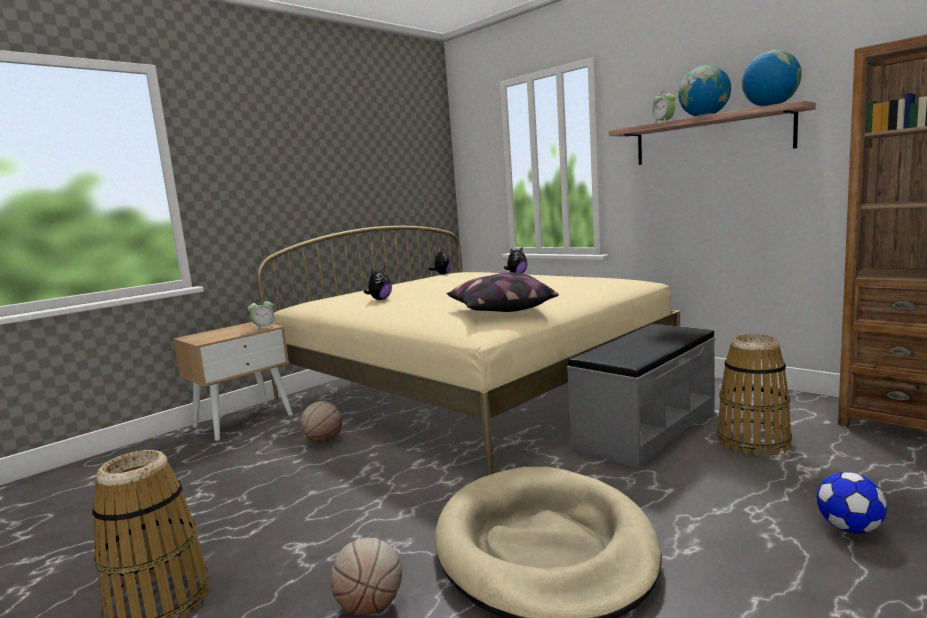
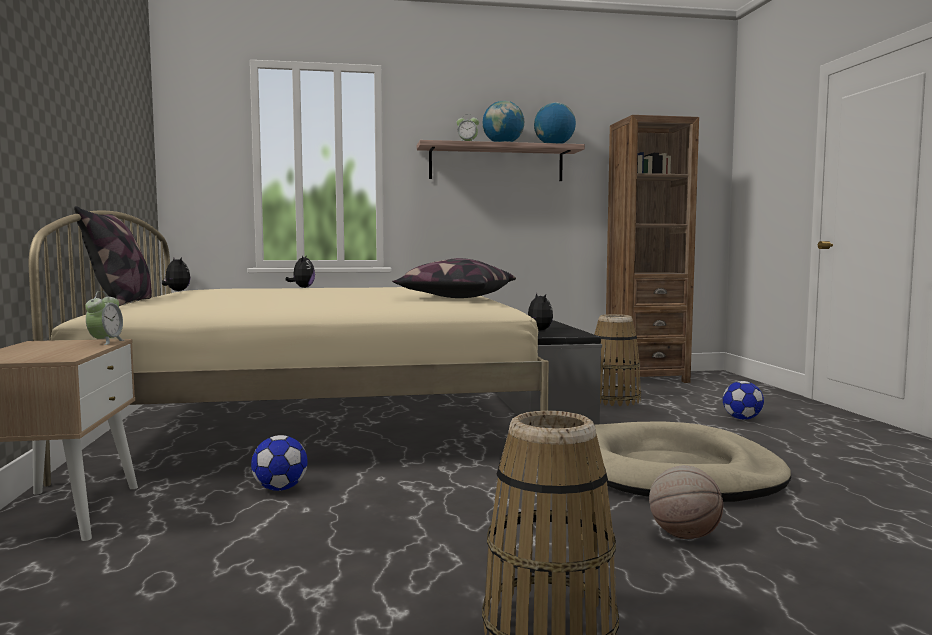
camera: 55 degrees left, 5 degrees down
(323, 440) = (280, 489): basketball -> football
(353, 291) = (121, 302): none -> pillow
(380, 299) = (246, 301): plush toy -> plush toy (538, 330)

